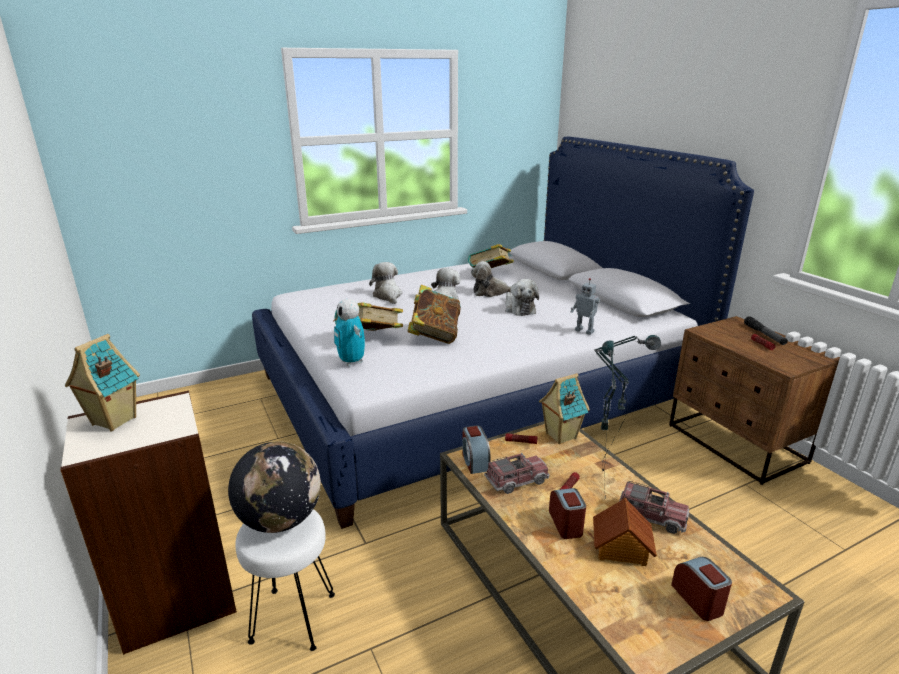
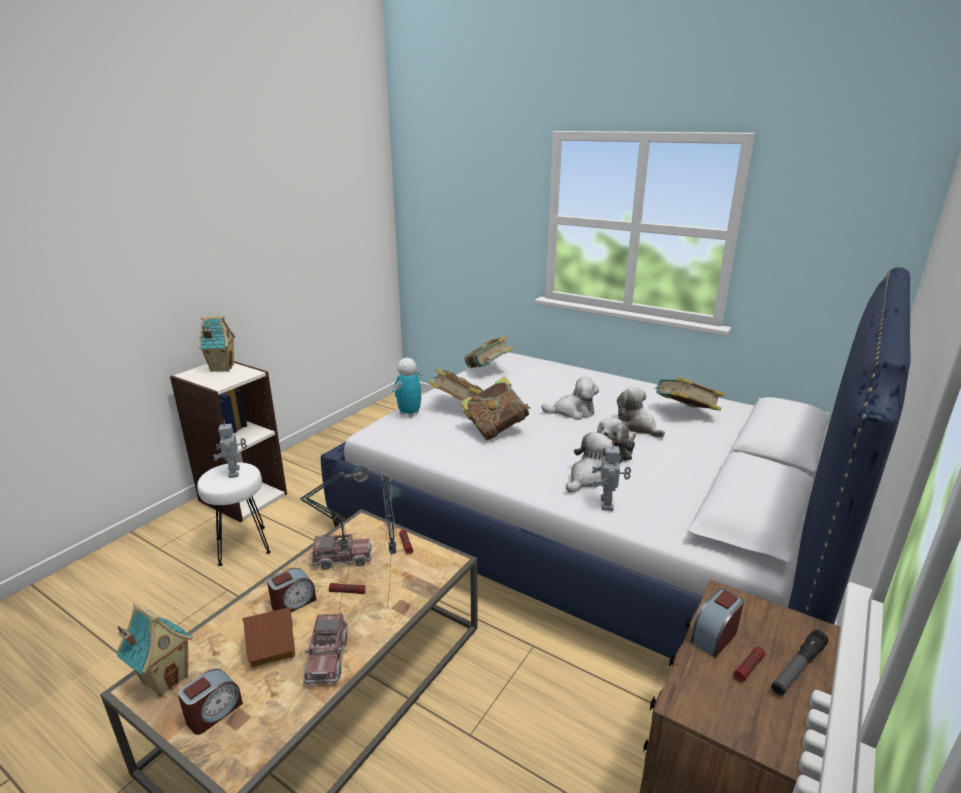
camera: 60 degrees right, 0 degrees up
(281, 520) = (235, 472): globe -> toy robot
(315, 309) = (488, 370): none -> book
(388, 296) = (550, 385): plush toy -> plush toy (588, 478)
(475, 461) = (358, 529): alarm clock -> alarm clock (714, 636)
(516, 481) = (342, 559): toy truck -> toy truck turned 45 degrees counterclockwise
(560, 436) = (434, 565): toy house -> toy house (165, 679)

